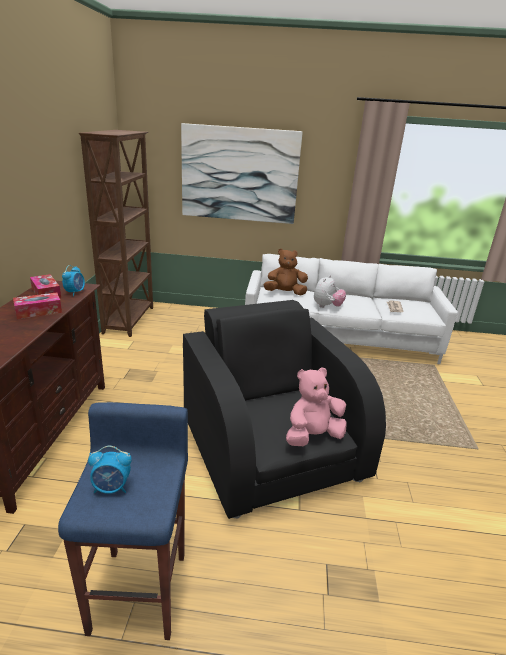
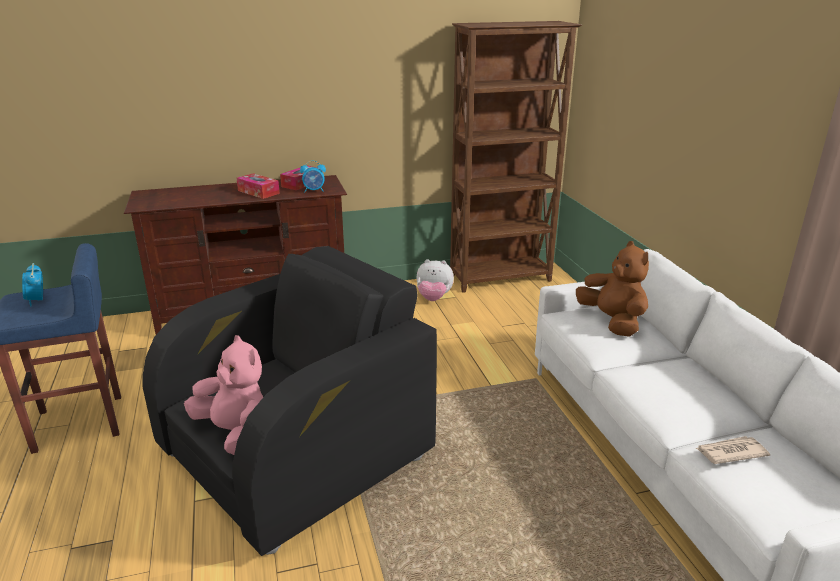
camera: 70 degrees right, 0 degrees up
(239, 175) = (676, 103): picture -> none
(327, 306) = (625, 372): plush toy -> plush toy (434, 298)

